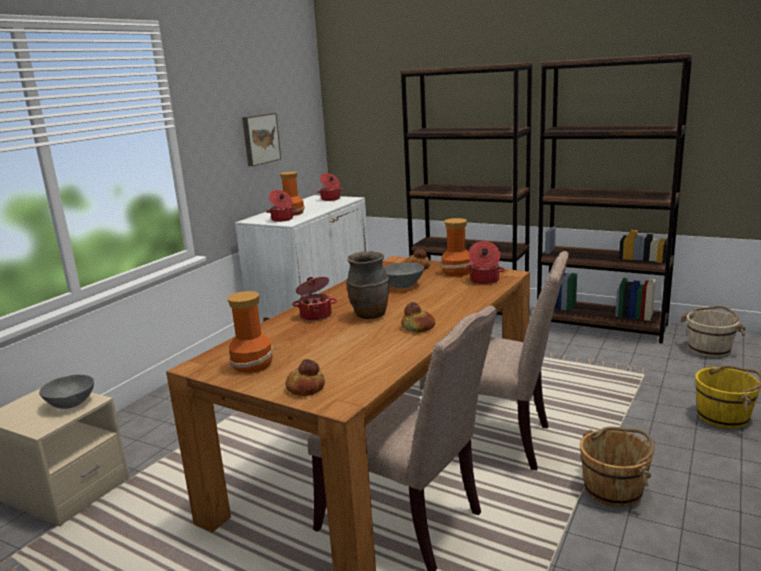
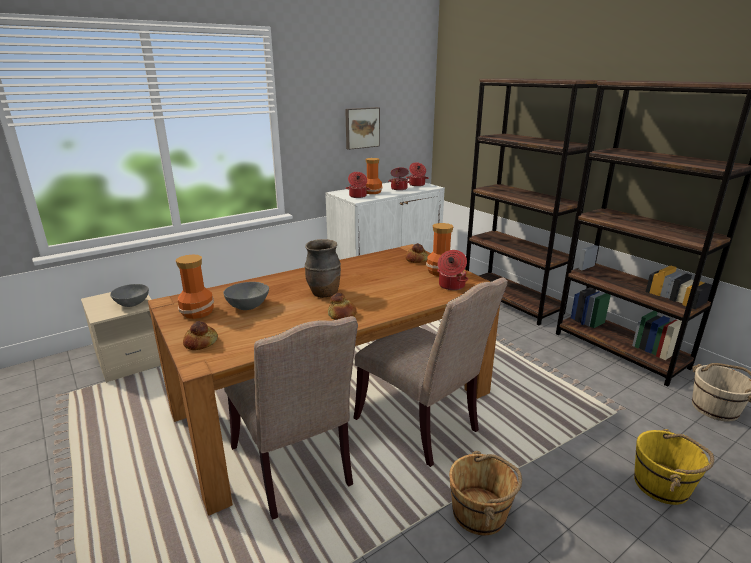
camera: 25 degrees right, 5 degrees up
(316, 315) = (289, 283): cooking pot -> cooking pot (399, 188)
(402, 285) = (383, 273): grey bowl -> grey bowl (248, 306)

